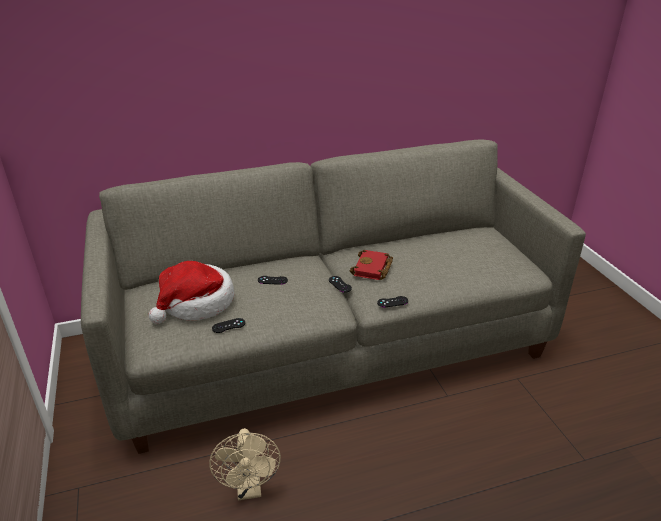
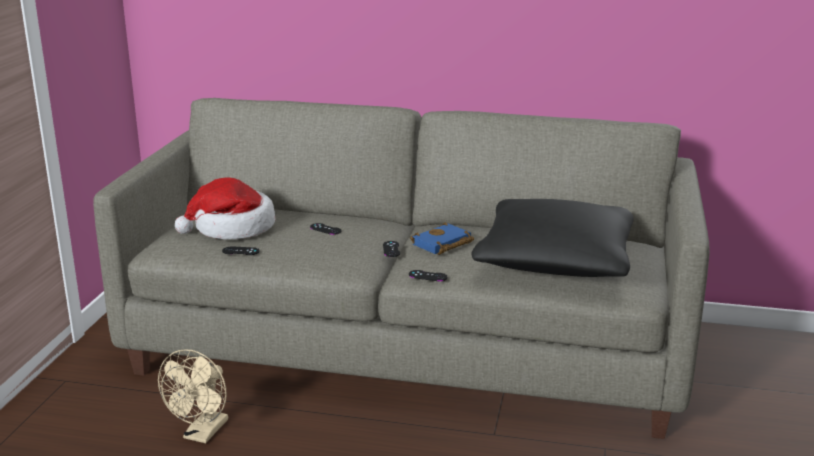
camera: 30 degrees right, 10 degrees down
(373, 269) = (442, 244): red book -> blue book
(458, 260) = (555, 261): none -> black pillow

